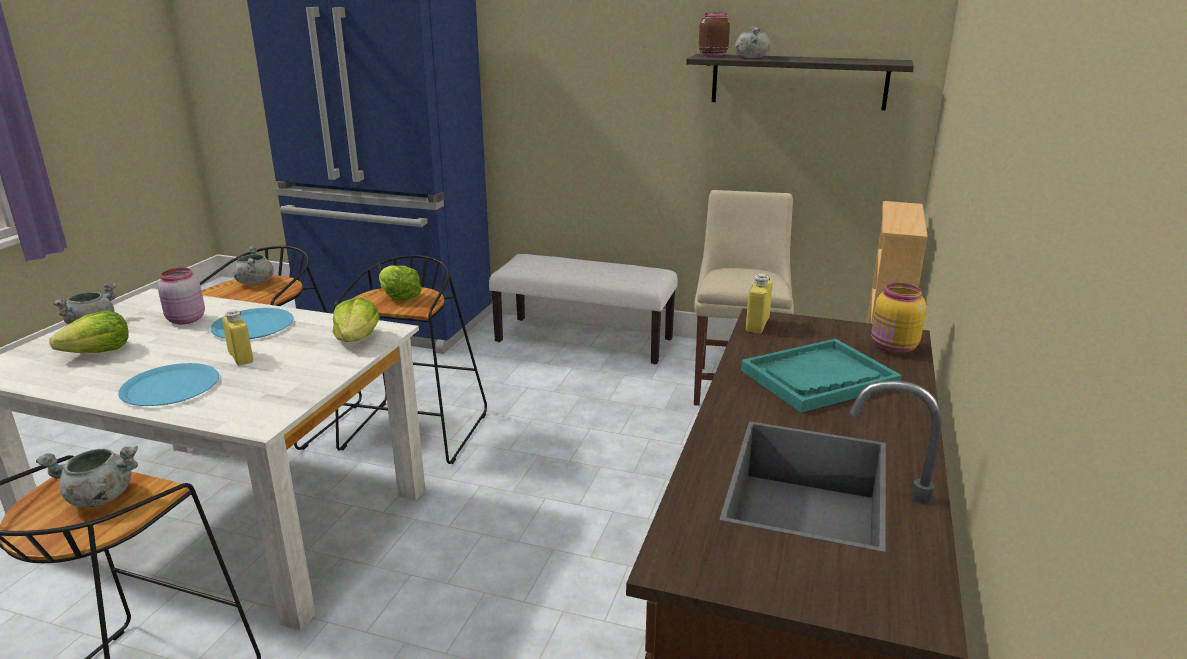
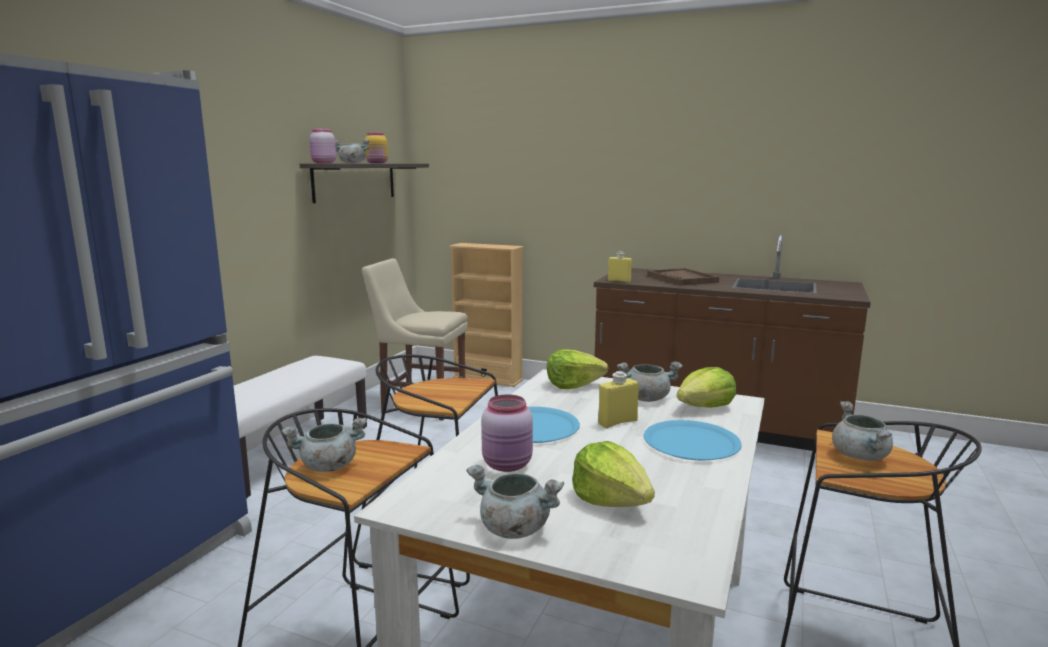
camera: 85 degrees left, 10 degrees down
(298, 373) = (647, 398): none -> grey cooking pot
(399, 296) = (435, 391): lettuce -> lettuce (705, 407)
(712, 55) = (323, 163): brown jar -> pink jar
(818, 378) = (682, 279): turquoise tray -> brown tray
(893, 348) = (643, 271): yellow jar -> yellow jar (377, 163)

